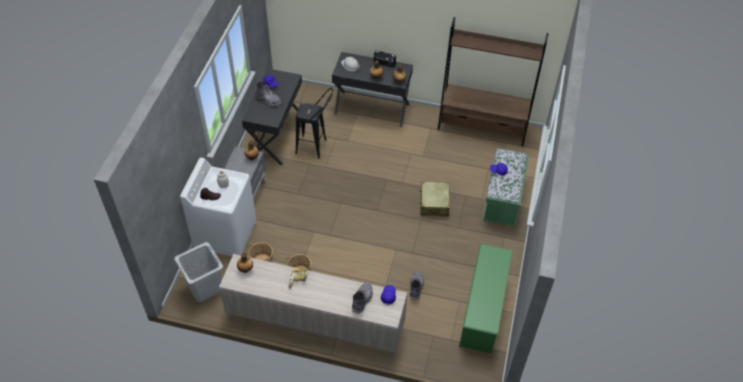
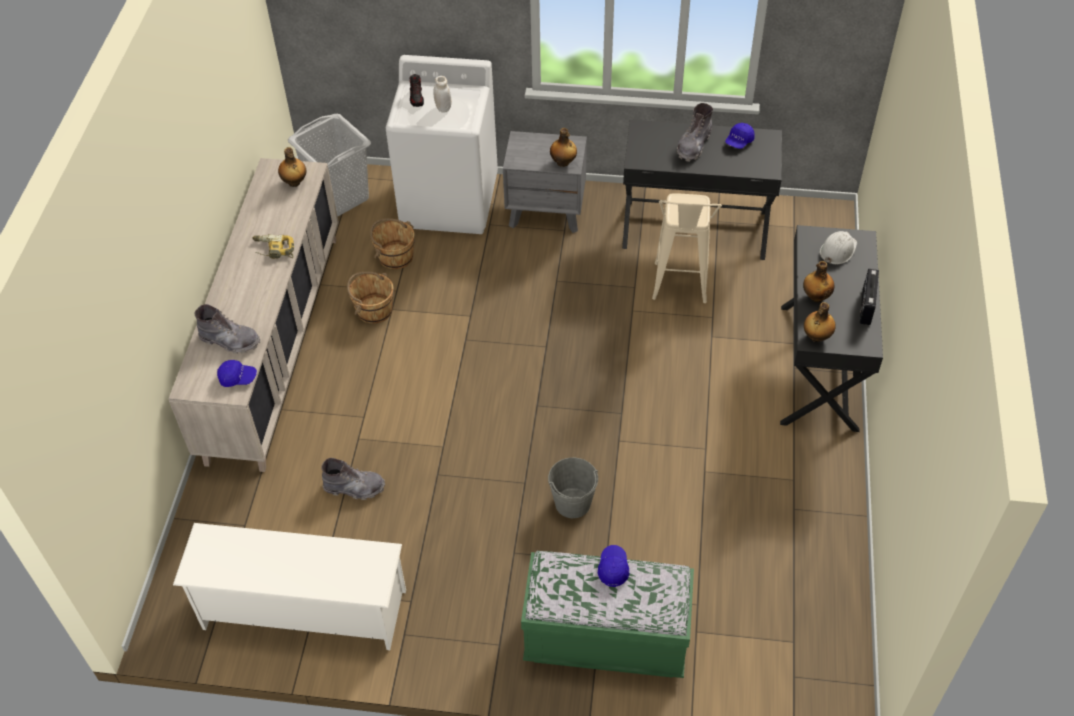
camera: 85 degrees right, 0 degrees up
(316, 147) = (679, 291): black stool -> beige stool
(434, 203) = (572, 503): beige suitcase -> grey bucket
(482, 128) = (826, 586): brown bookcase -> none
(483, 310) = (303, 610): green shoe rack -> white shoe rack

